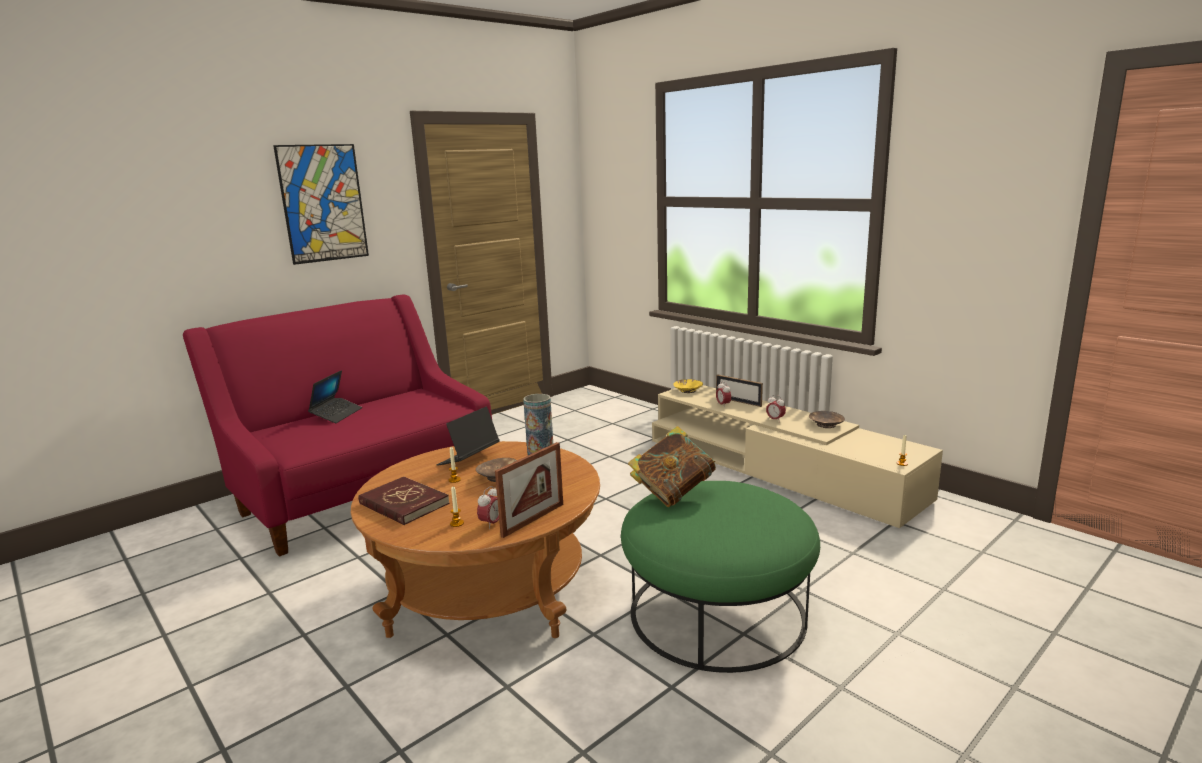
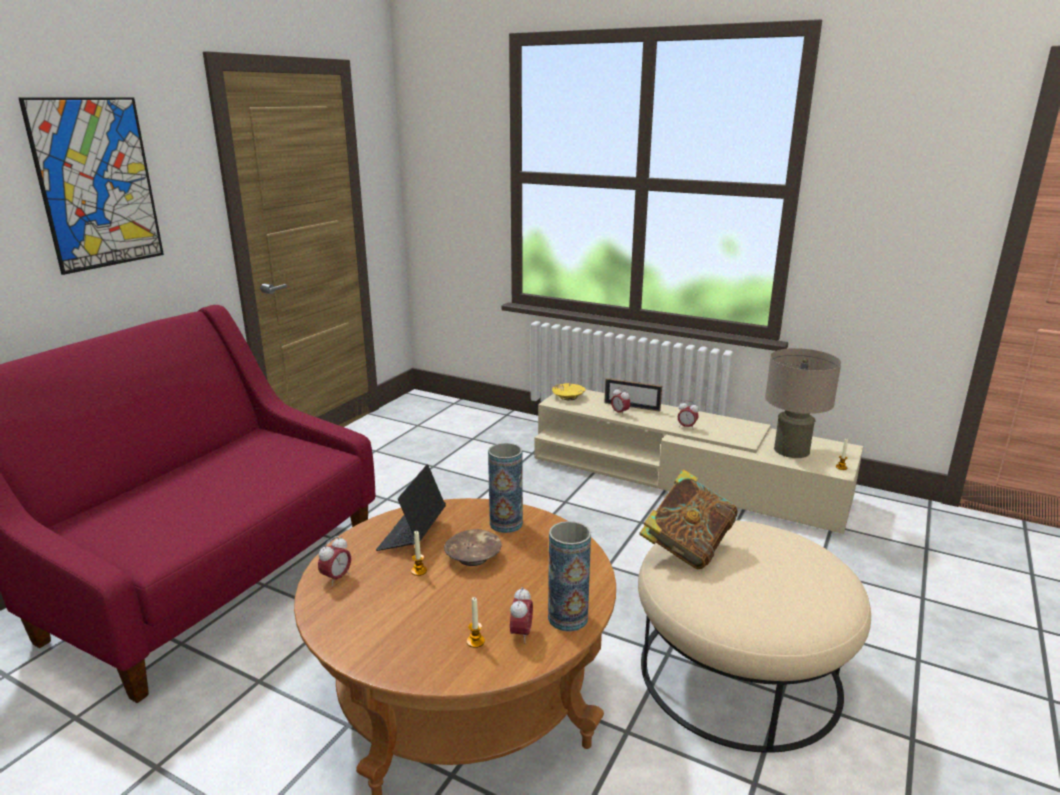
camera: 20 degrees left, 5 degrees up
(336, 414) = (167, 484): laptop -> none
(397, 477) = (336, 578): none -> alarm clock
(403, 504) = (378, 622): red book -> none
(533, 520) = (568, 618): picture frame -> vase
(717, 612) = (739, 672): green ottoman -> beige ottoman
(825, 425) = (740, 428): brown bowl -> none
(863, 446) = (791, 450): none -> beige table lamp

